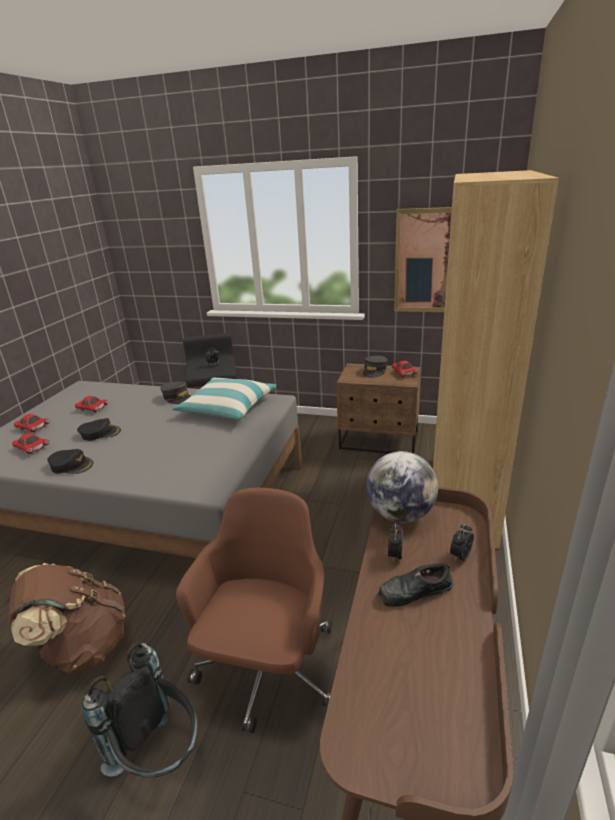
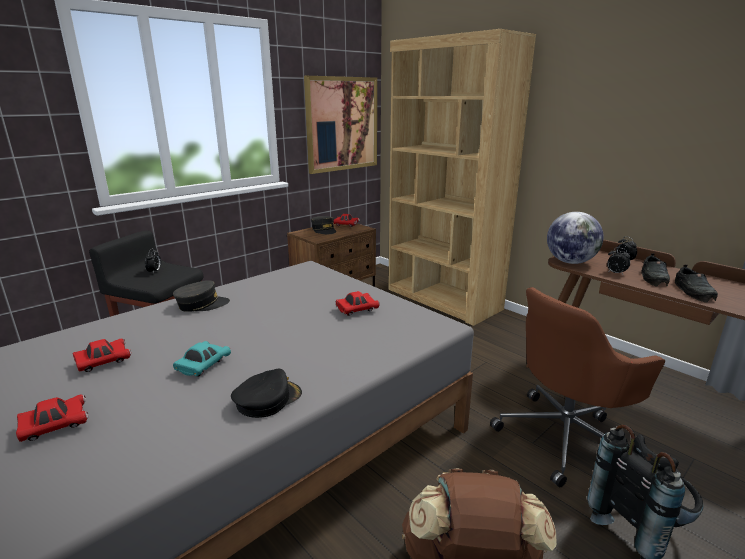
camera: 60 degrees left, 5 degrees down
(32, 448) = (143, 433): red toy car -> red toy car (357, 310)
(100, 433) = (203, 366): black cap -> turquoise toy car
(227, 408) = (282, 287): pillow -> none
(268, 669) = (565, 437): brown office chair -> brown office chair turned 75 degrees counterclockwise
(391, 635) = (694, 291): none -> black shoe

